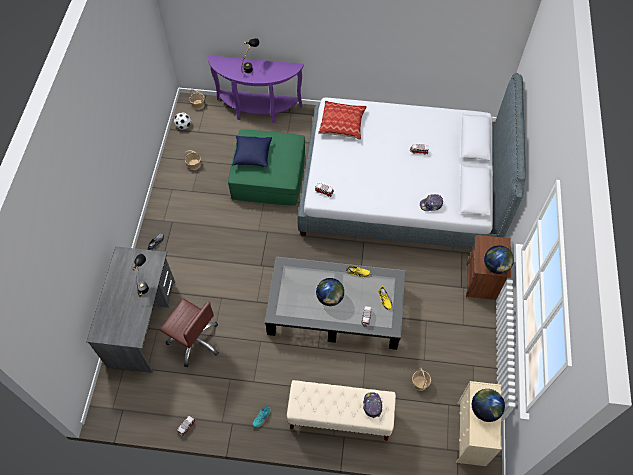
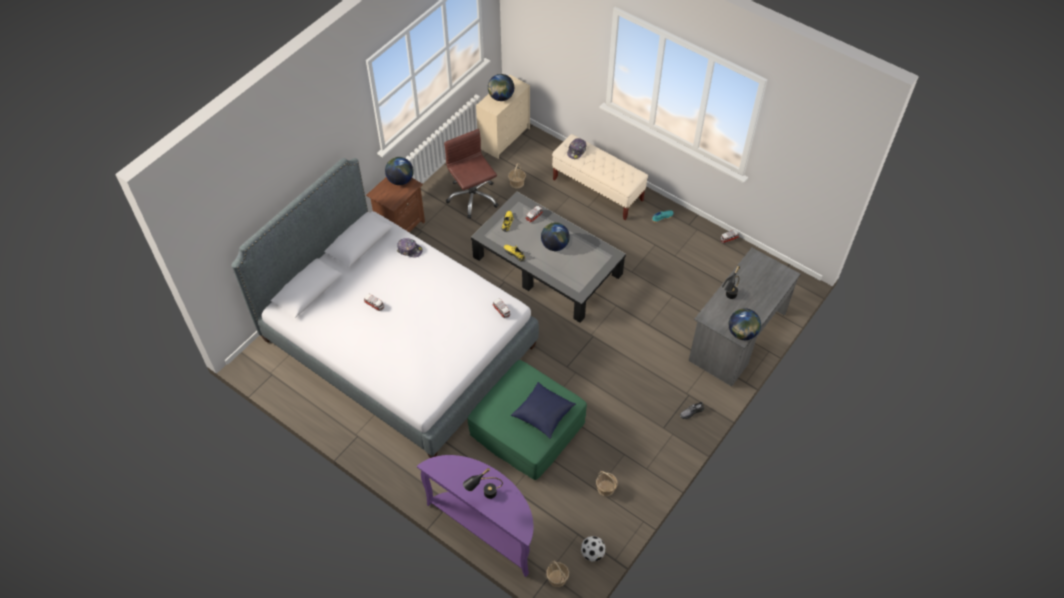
camera: 150 degrees left, 5 degrees down
(121, 257) = (742, 333): none -> globe
(195, 340) = (692, 299): brown office chair -> brown office chair (472, 198)
(342, 124) = (427, 374): pillow -> none

